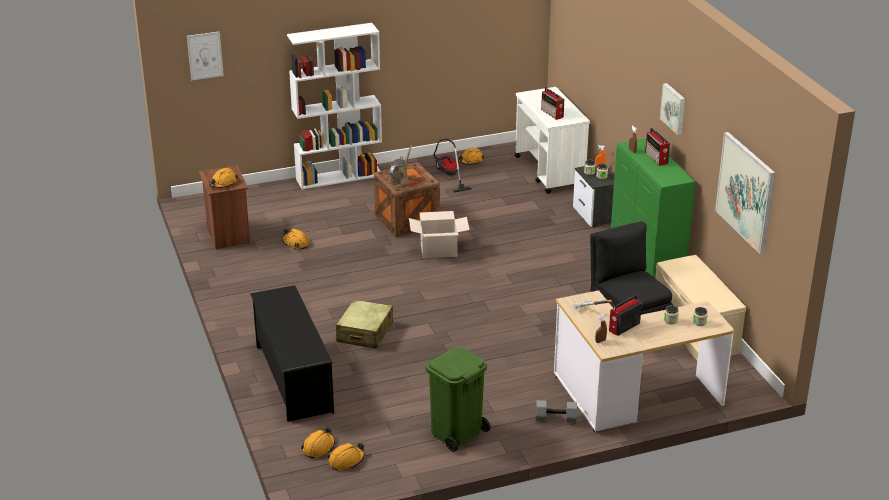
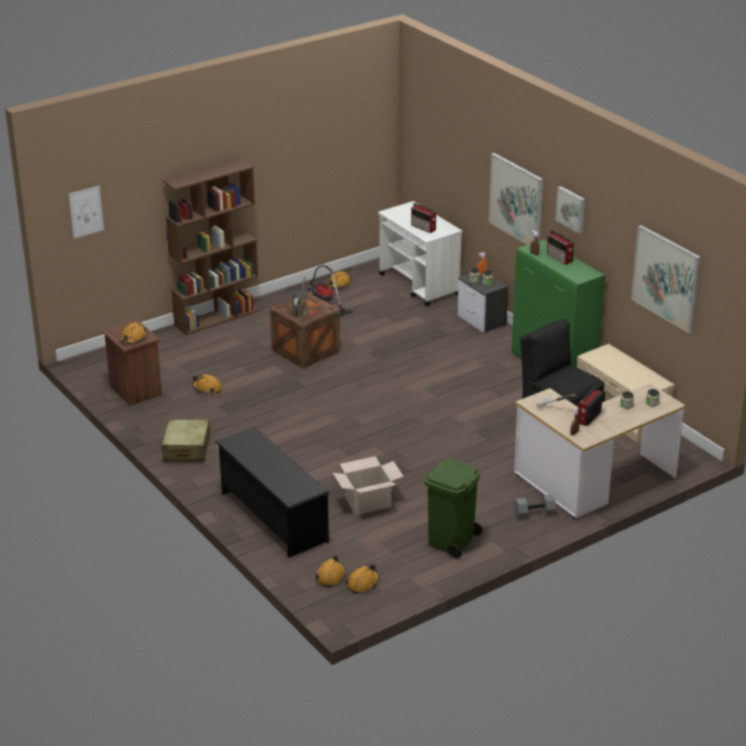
camera: 15 degrees left, 0 degrees up
(339, 177) = (217, 317): white bookcase -> brown bookcase
(365, 333) = (319, 464): beige suitcase -> beige suitcase (186, 449)
(438, 250) = (350, 375): cardboard box -> cardboard box (368, 503)
(632, 95) = (516, 200): none -> picture

